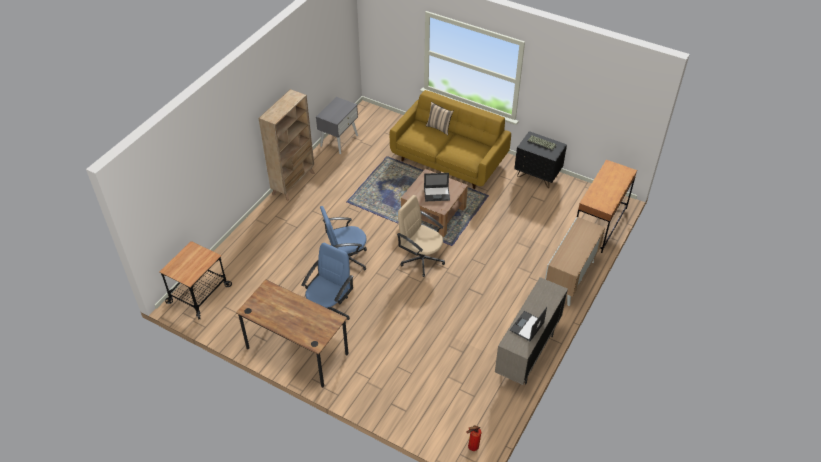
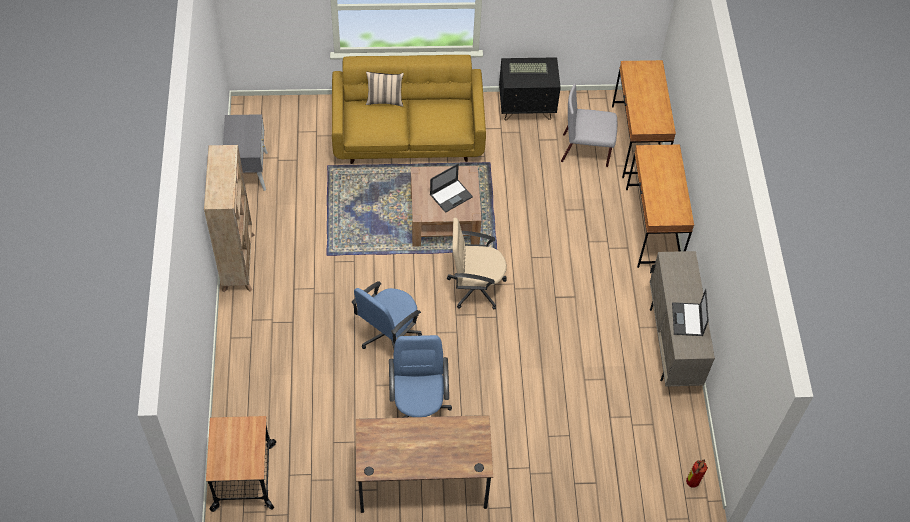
camera: 35 degrees left, 10 degrees up
(559, 215) = (586, 150): none -> grey chair
(570, 278) = (652, 227): cabinet -> brown desk

